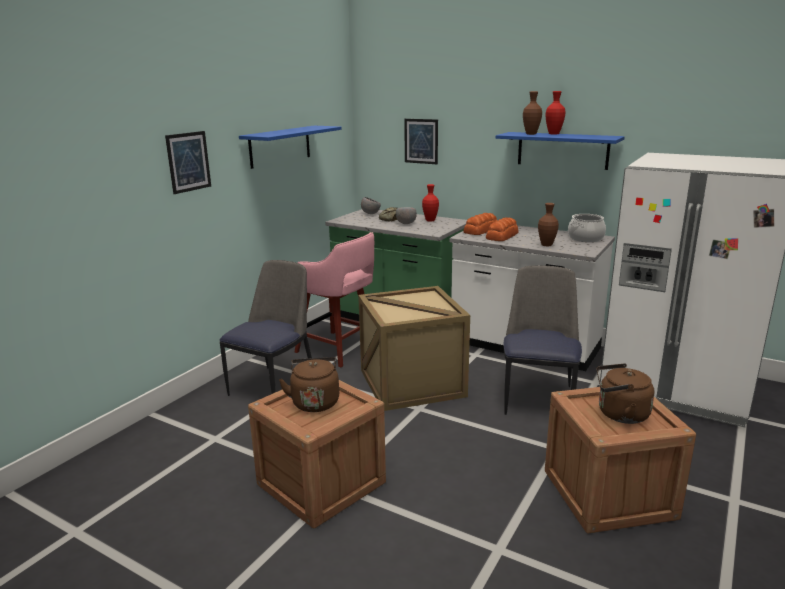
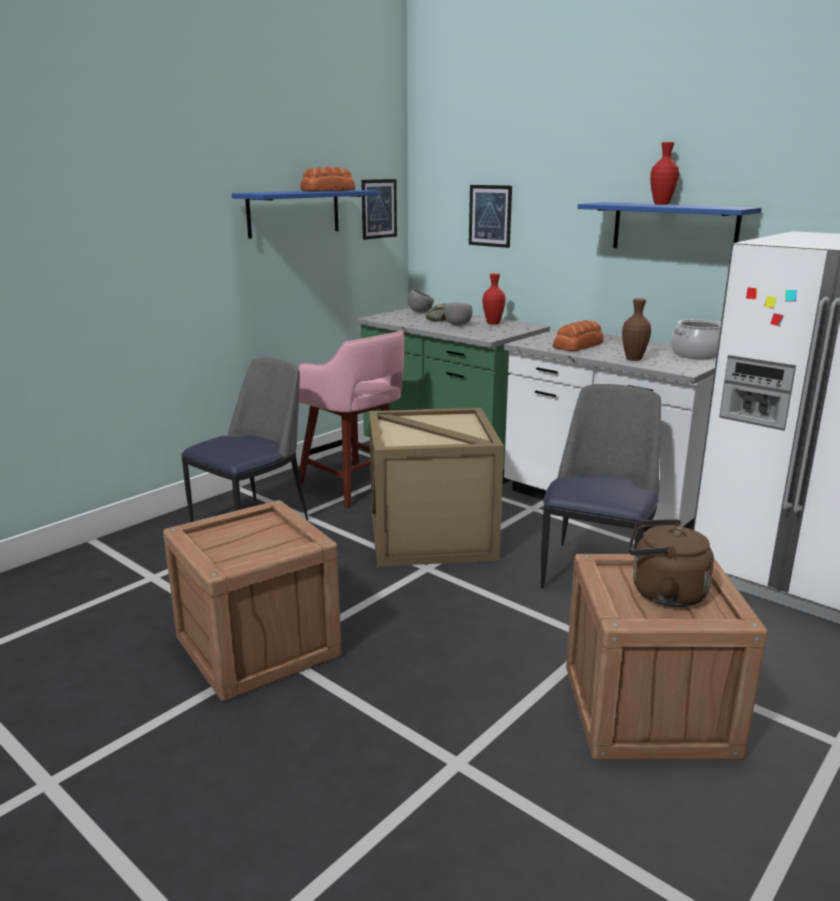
camera: 10 degrees right, 0 degrees up
(188, 162) = (156, 221): picture -> picture (379, 209)
(315, 401) = (250, 535): brown kettle -> none
(481, 230) = (554, 338): bread -> bread (329, 190)
(531, 134) = (628, 204): brown vase -> none

